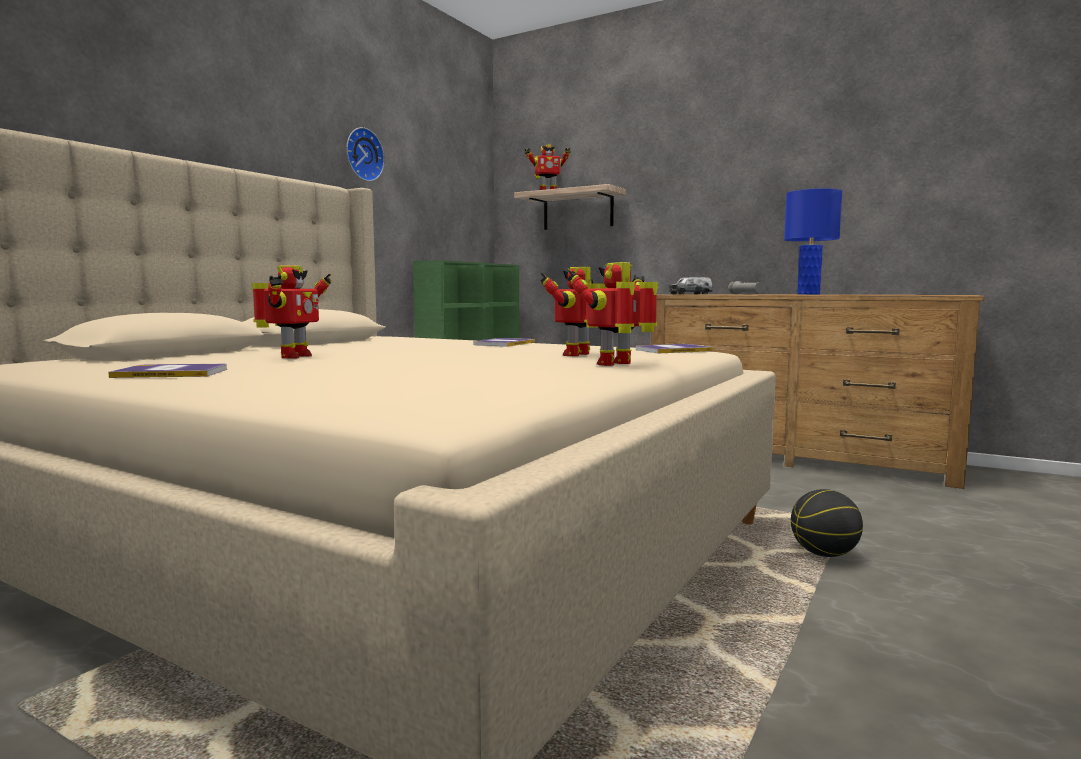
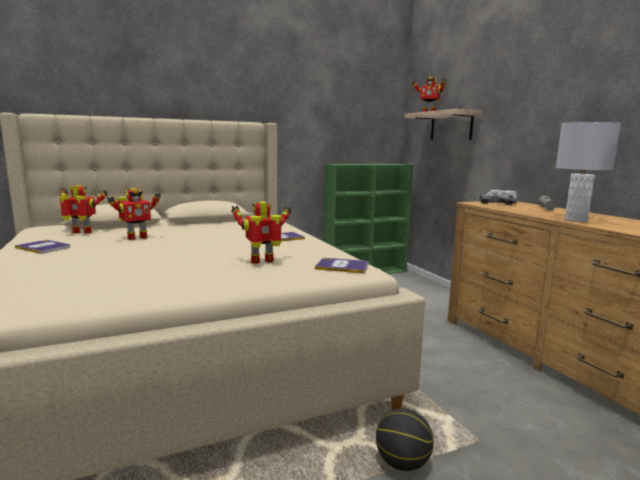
camera: 35 degrees right, 5 degrees up
(362, 155) = (286, 98): wall clock -> none
(617, 364) = (230, 280): toy robot -> toy robot (82, 232)
(809, 294) = (576, 220): blue table lamp -> grey table lamp

